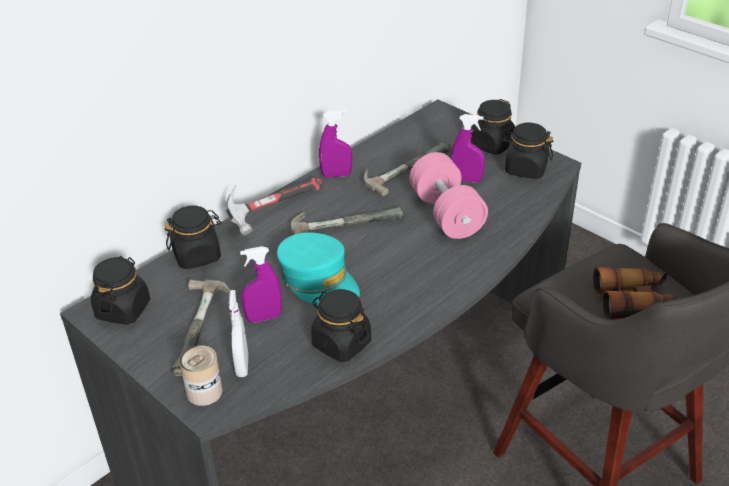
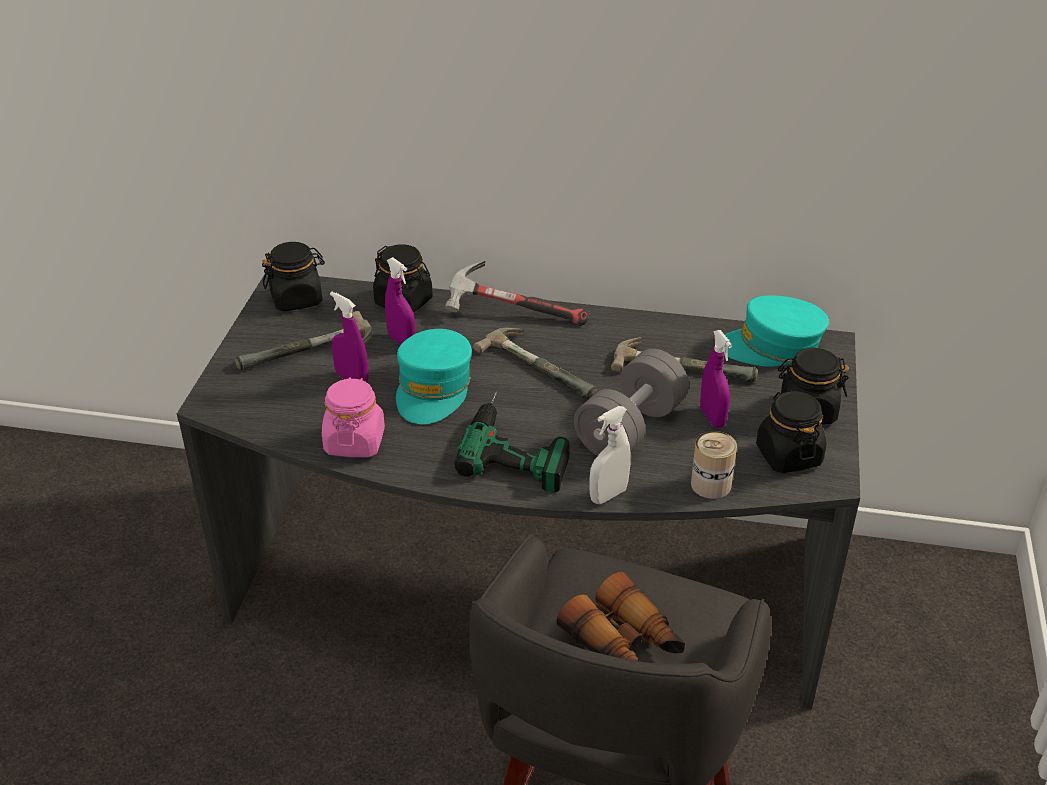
camera: 55 degrees right, 0 degrees up
(204, 392) = (230, 390): can -> can (711, 485)
(242, 366) = (278, 396): white spray bottle -> white spray bottle (608, 495)
(336, 175) = (617, 325): purple spray bottle -> purple spray bottle (401, 341)
(341, 343) = (354, 442): black jar -> pink jar
(419, 266) = (519, 444): none -> power drill
(421, 130) = (771, 346): none -> turquoise cap
(446, 214) = (630, 428): pink dumbbell -> grey dumbbell

